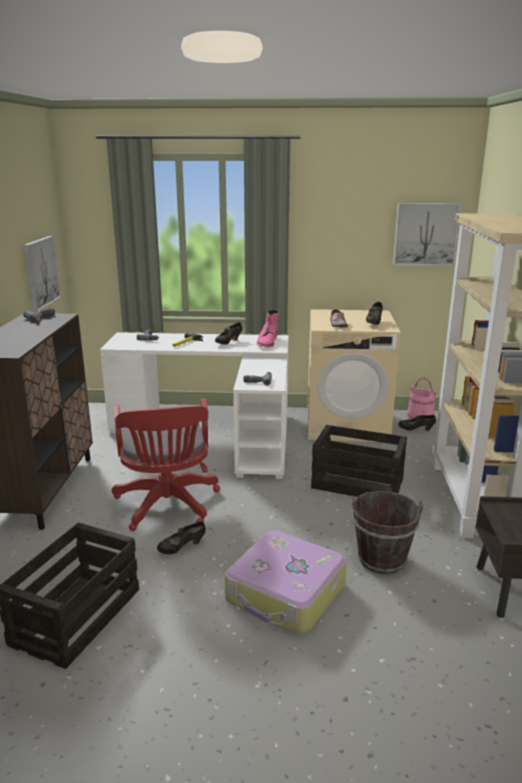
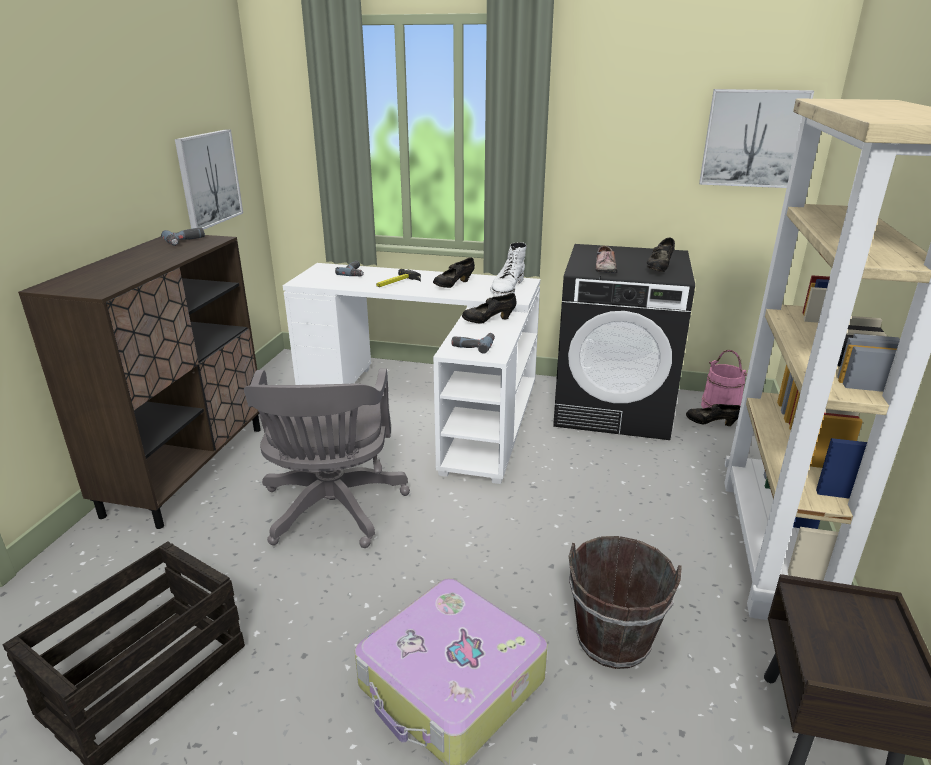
camera: 10 degrees right, 5 degrees up
(167, 506) = (332, 511): red office chair -> grey office chair
(182, 548) = (328, 581): black shoe -> black shoe (488, 321)
(267, 342) = (507, 288): pink boot -> white boot
(347, 425) = (613, 408): beige washing machine -> black washing machine
(358, 483) = (608, 503): crate -> none

